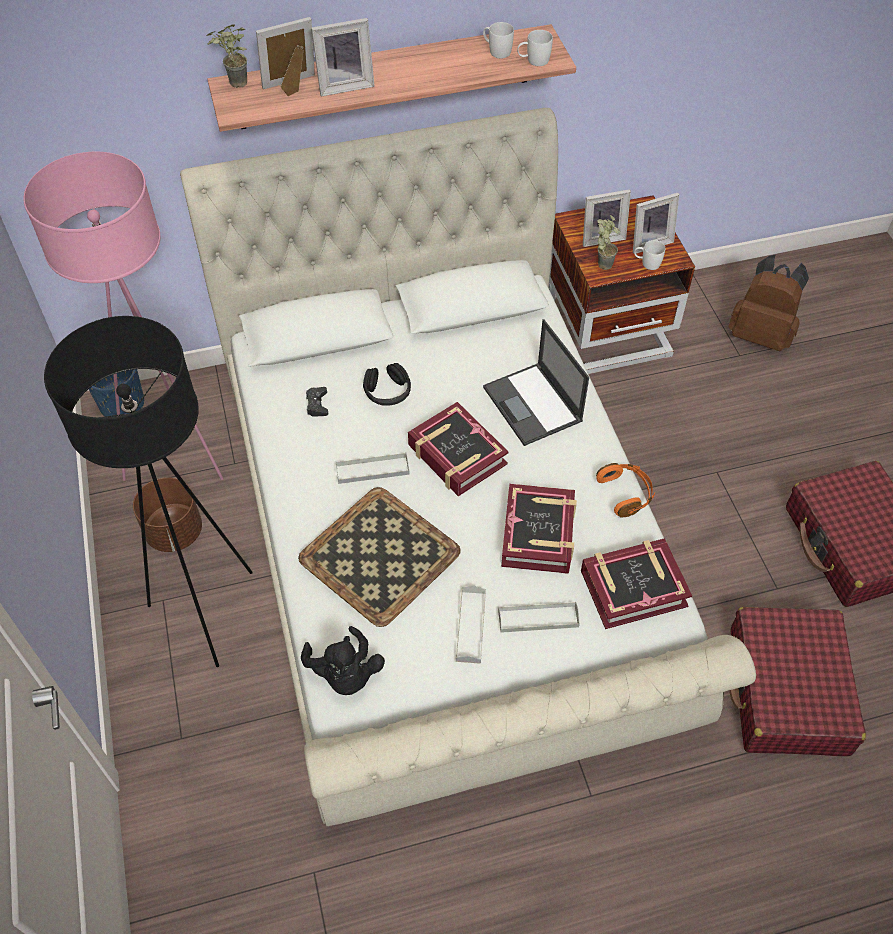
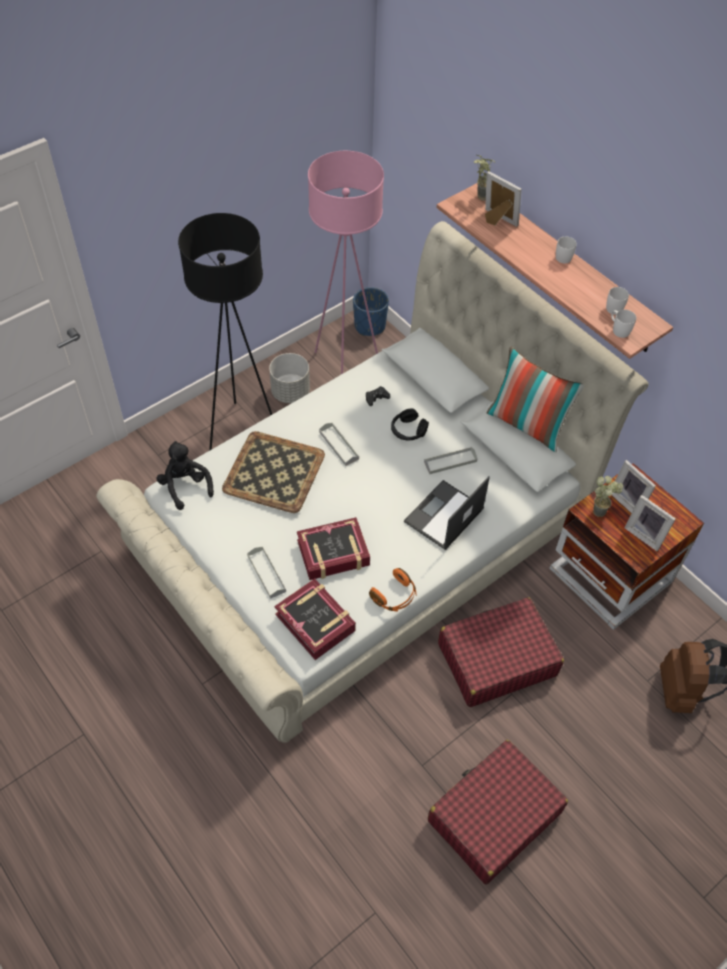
camera: 65 degrees right, 0 degrees up
(175, 532) = (290, 392): brown planter -> grey planter
(345, 85) = (517, 244): picture frame -> none
(345, 674) = (185, 486): black plush toy -> black plush toy turned 105 degrees clockwise
(456, 455) = (374, 486): book -> none
(463, 271) = (527, 425): none -> pillow
(471, 626) = (245, 538): grey tray -> grey tray (450, 462)
(647, 263) = (620, 539): white mug -> white mug (562, 255)
(787, 691) = (333, 793): red suitcase -> red suitcase (496, 659)

